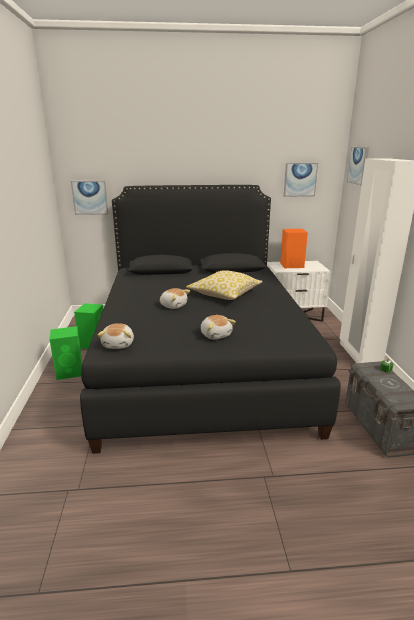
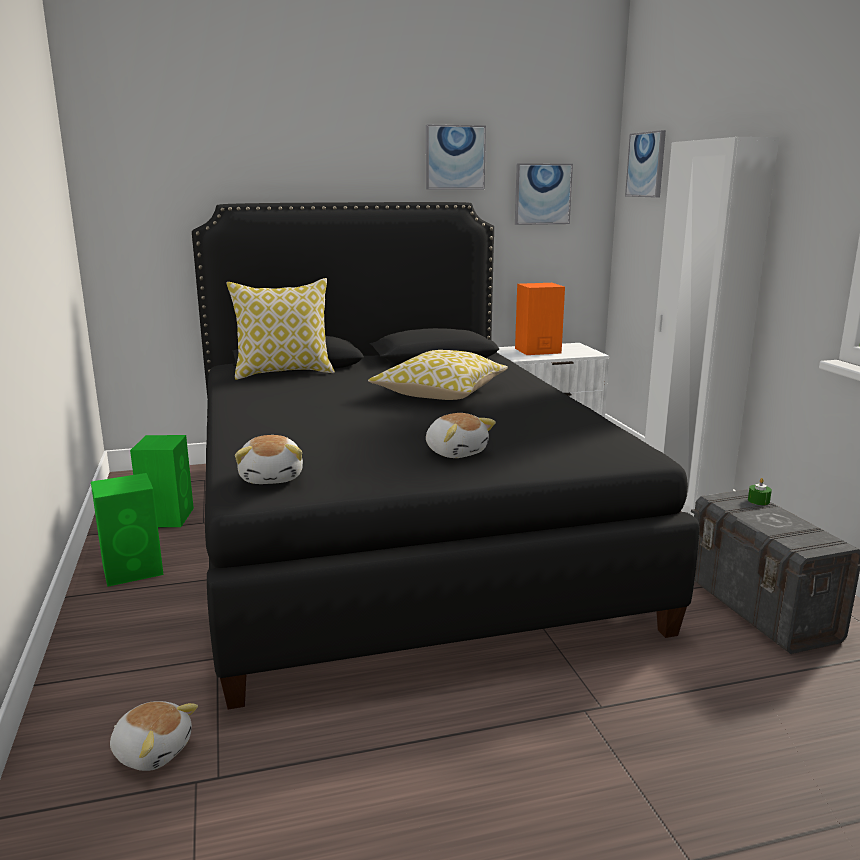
camera: 10 degrees left, 5 degrees down
(90, 197) = (145, 228): picture -> picture (455, 157)
(152, 275) = (284, 372): none -> pillow
(173, 305) = (351, 414): plush toy -> plush toy (153, 751)

